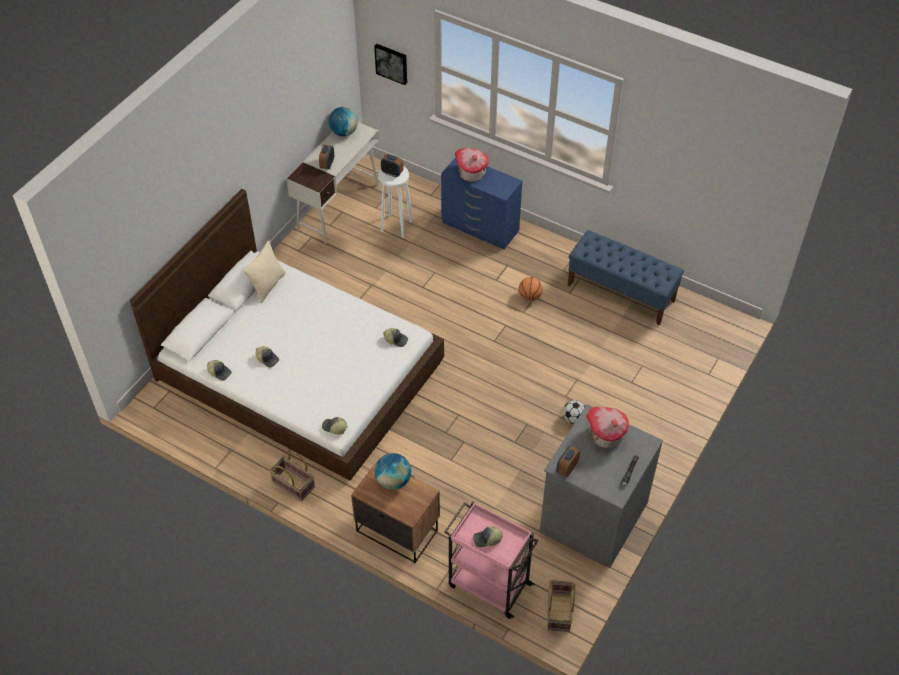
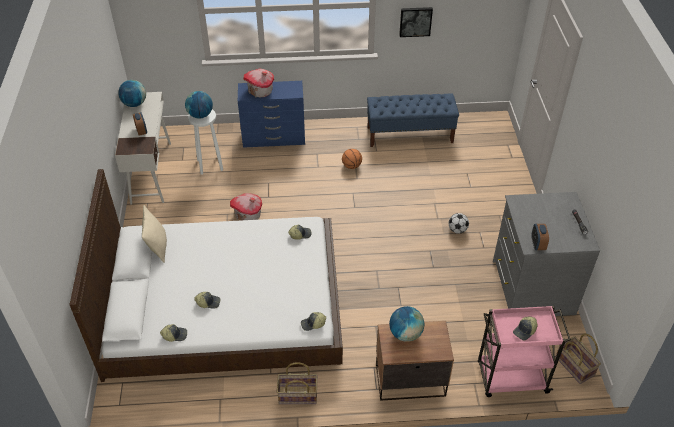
camera: 35 degrees left, 5 degrees down
(392, 63) = (154, 27): picture -> picture (415, 21)
(392, 173) = (200, 115): alarm clock -> globe
(605, 435) = (538, 208): toy house -> toy house (248, 215)

